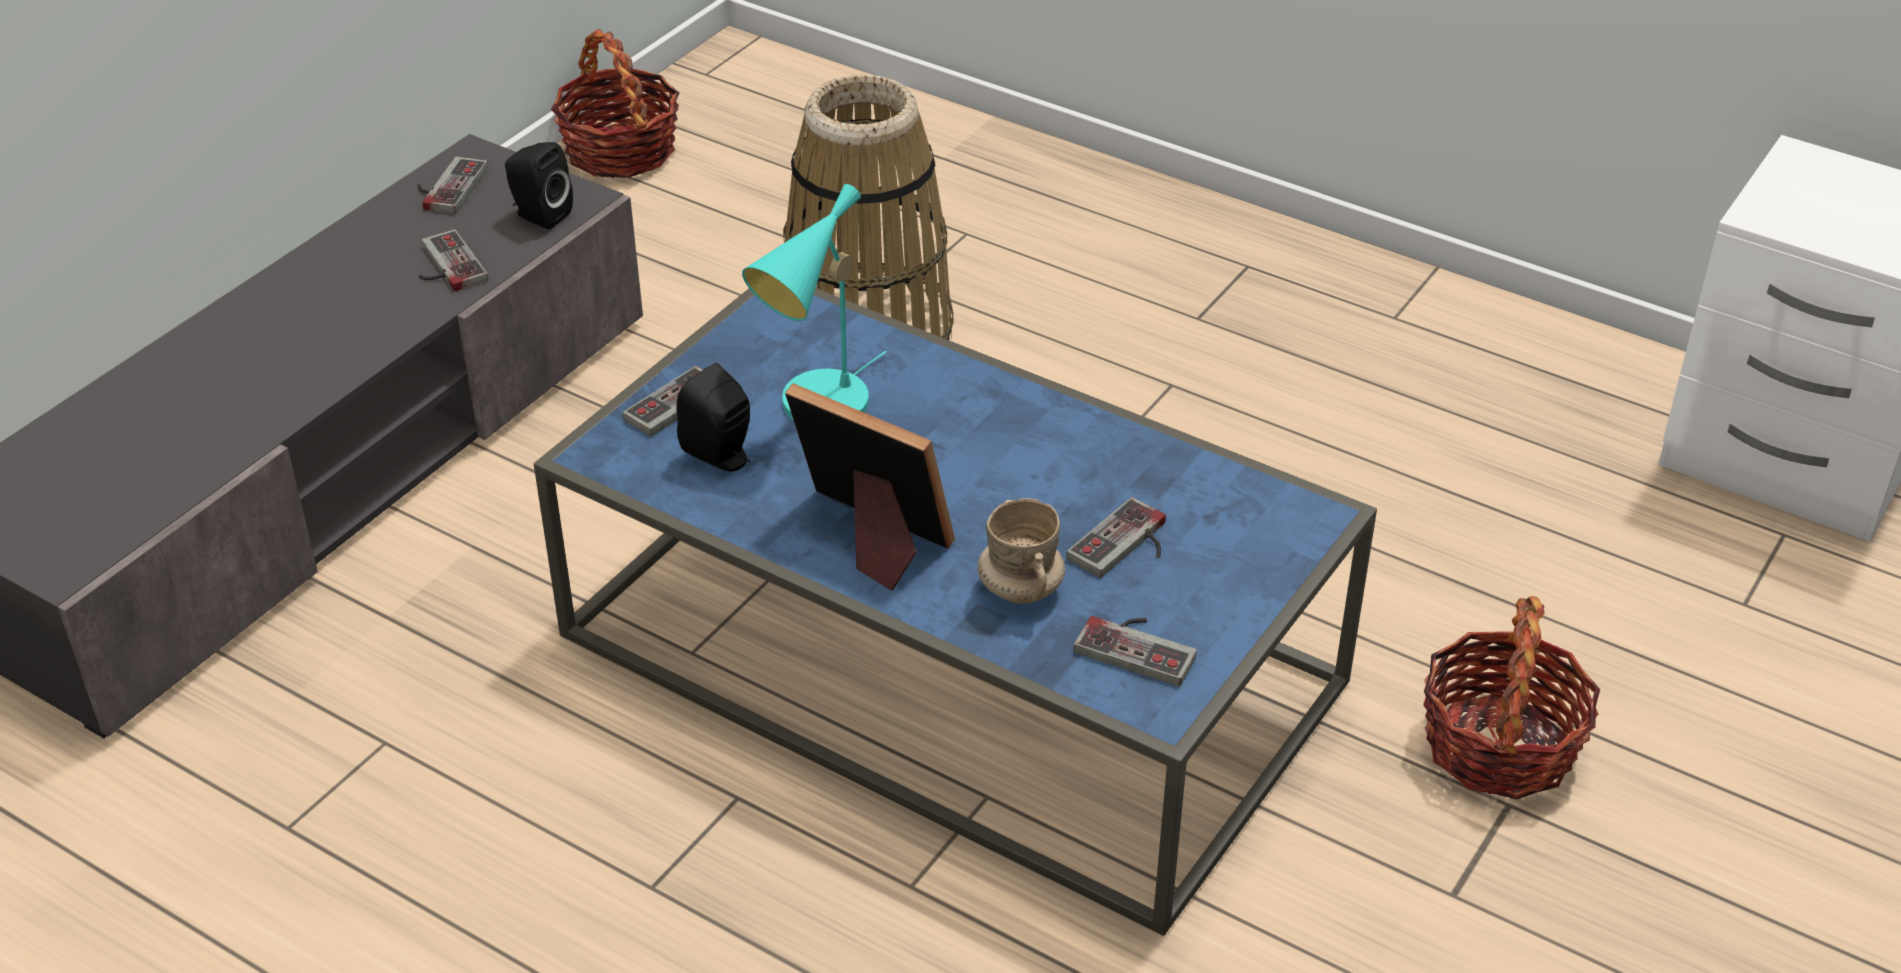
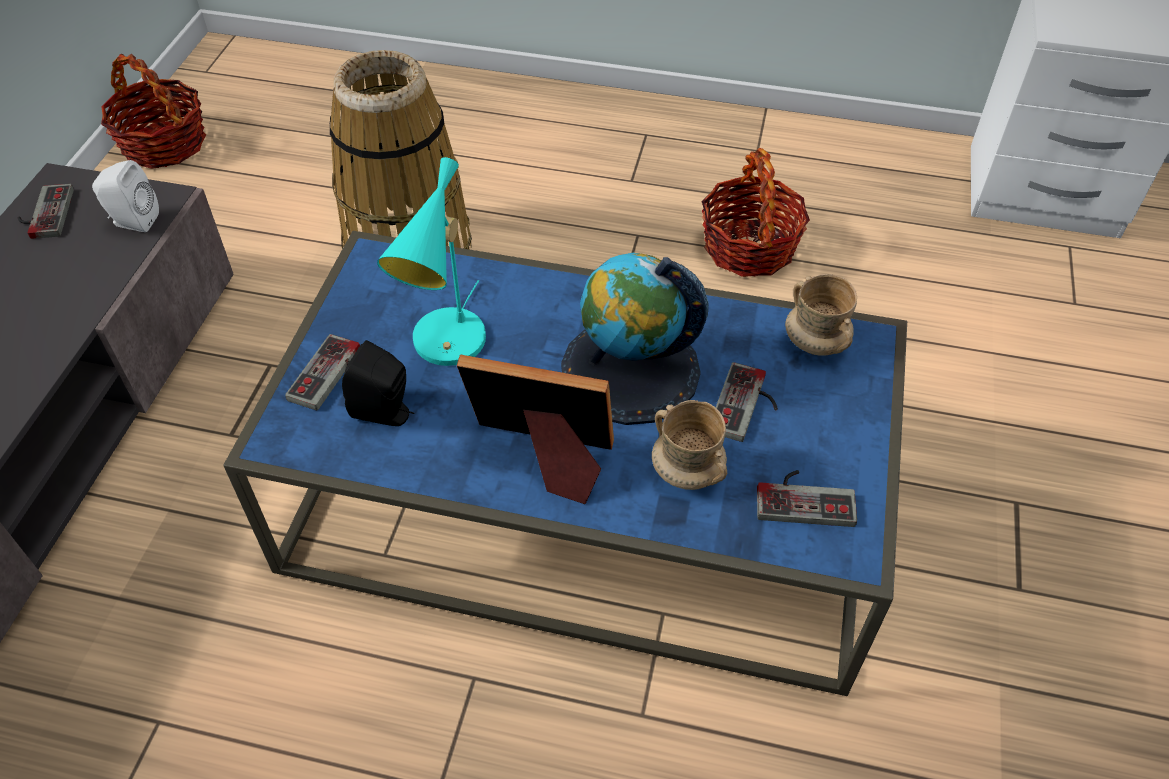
camera: 20 degrees left, 10 degrees up
(444, 266) = (67, 286): game controller -> none
(539, 215) = (133, 221): black speaker -> white speaker
(1012, 480) = (630, 370): none -> globe
(1247, 503) = (815, 342): none -> beige mug
(1499, 746) = (986, 457): basket -> basket (749, 247)

